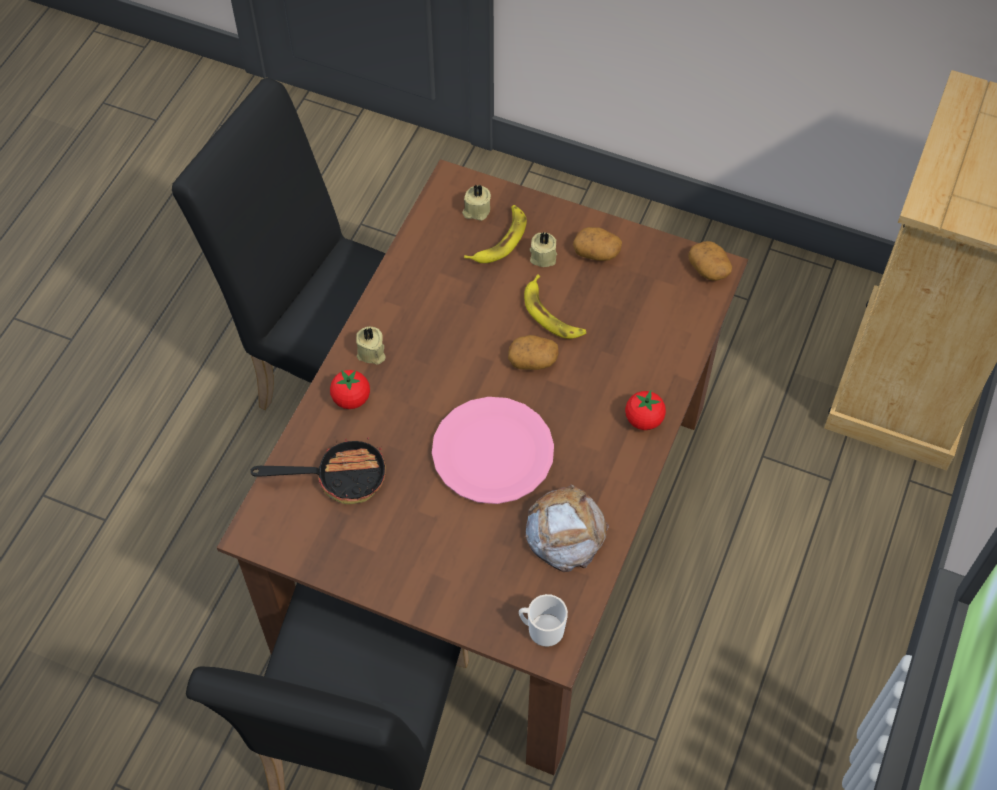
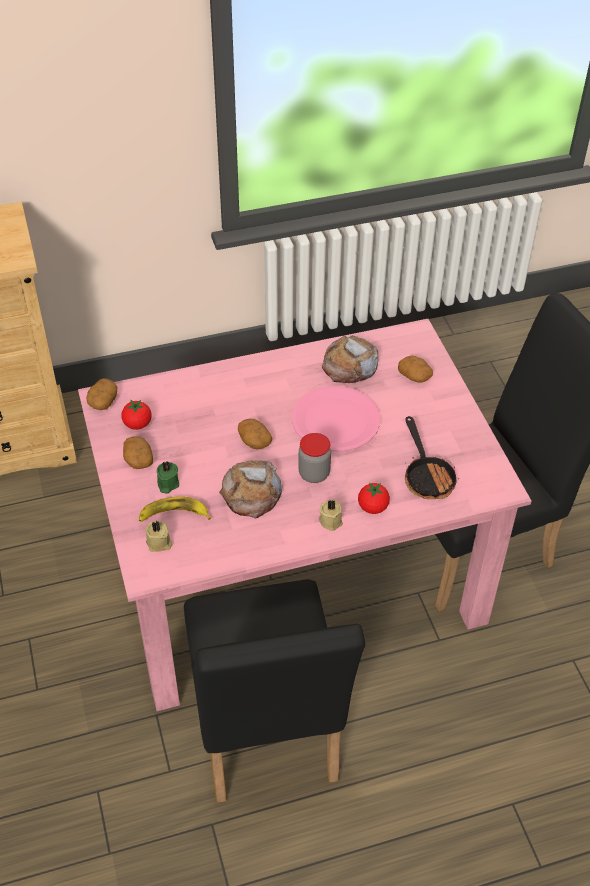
camera: 130 degrees left, 10 degrees down
(340, 477) = (427, 476): frying pan -> frying pan turned 150 degrees counterclockwise
(440, 380) = (314, 474): none -> jar
(467, 314) = (252, 493): none -> bread
(486, 585) = (415, 376): none -> potato
(499, 531) = (295, 570): brown dining table -> pink dining table
(542, 256) = (167, 484): beige candle -> green candle
(542, 629) = (412, 343): mug -> none
(552, 314) = (210, 452): banana -> none
(643, 419) = (245, 372): tomato -> tomato (137, 424)

